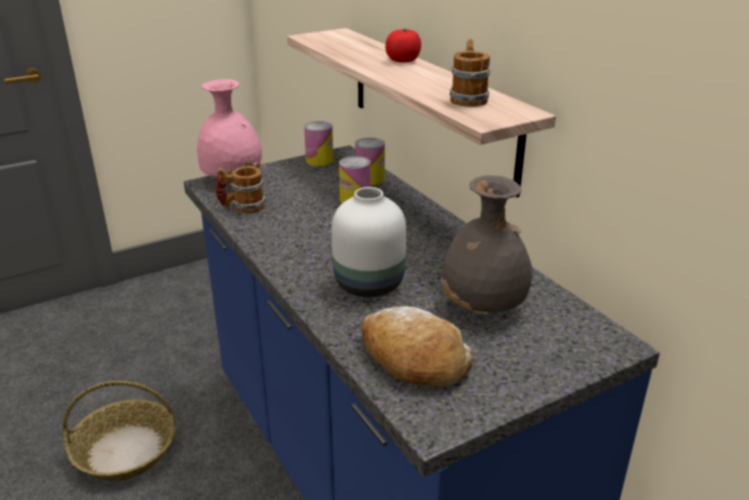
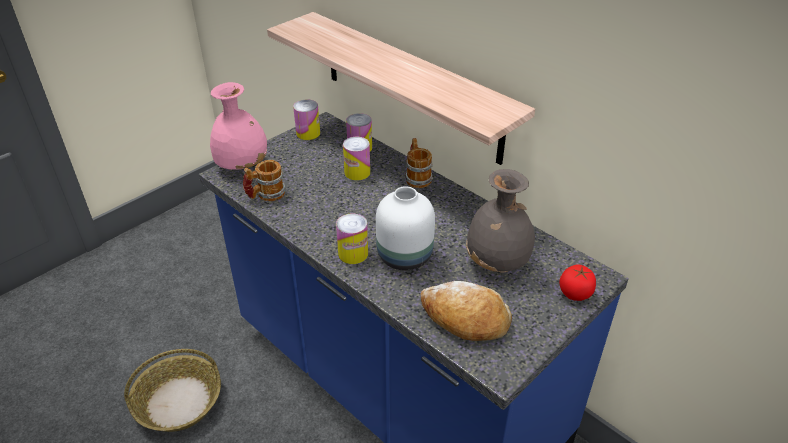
camera: 15 degrees left, 10 degrees up
(309, 273) = (353, 253): none -> can
(403, 60) = (386, 53): tomato -> tomato (575, 293)
(468, 98) = (461, 96): mug -> mug (417, 177)

